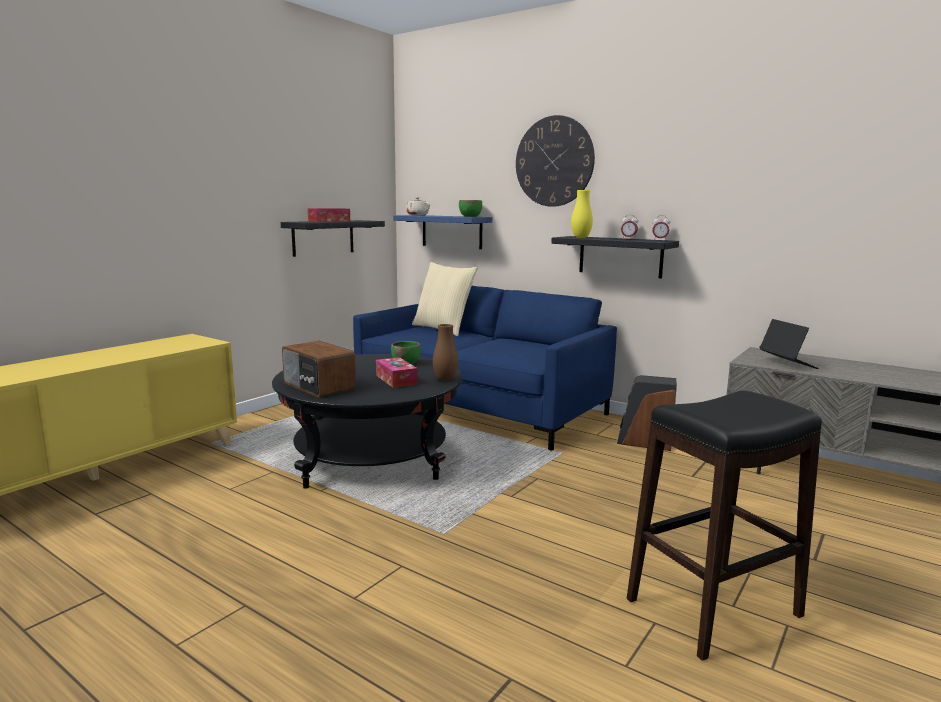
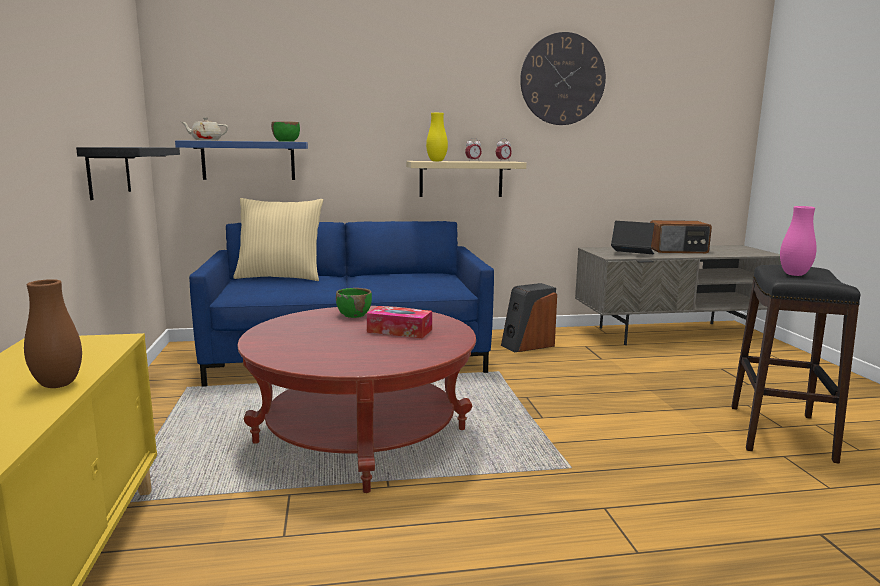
camera: 45 degrees left, 0 degrees up
(318, 386) = (349, 358): radio -> radio (678, 250)
(329, 221) = (129, 146): tissue box -> none
(371, 458) = (362, 436): black coffee table -> red coffee table
(445, 379) = (439, 319): brown vase -> brown vase (58, 385)
(554, 161) = (384, 82): wall clock -> wall clock (562, 79)
(620, 256) = (461, 179): black shelf -> beige shelf
(724, 405) = (794, 274): none -> pink vase

